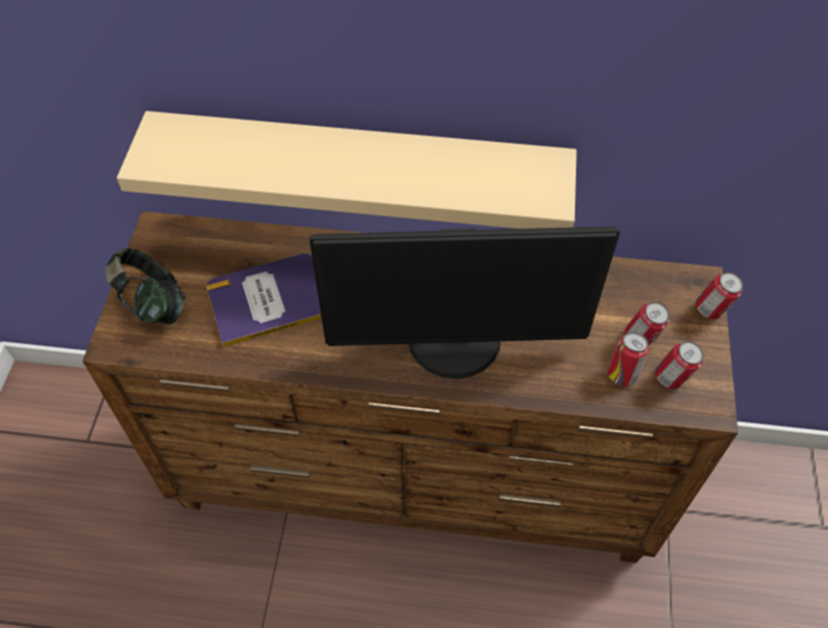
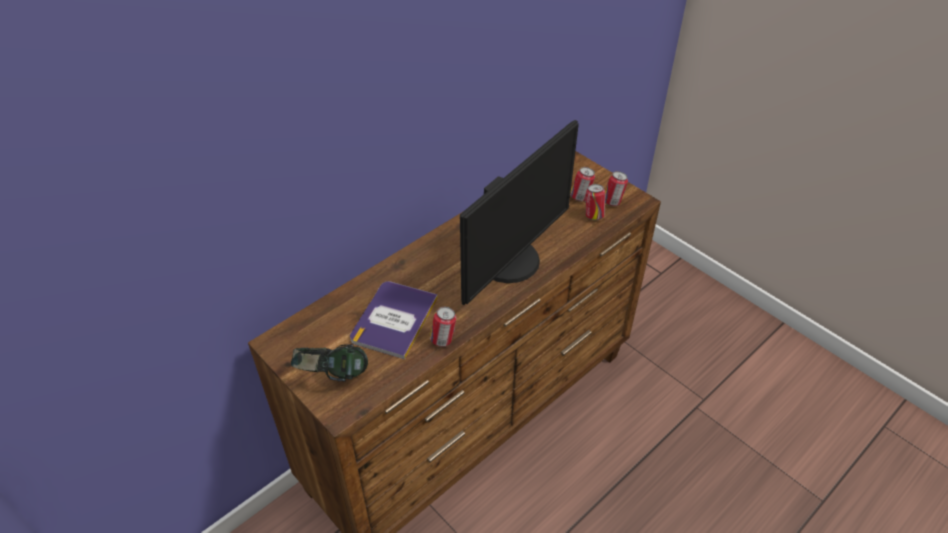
camera: 50 degrees left, 10 degrees down
(360, 168) = (382, 206): beige shelf -> none
(711, 311) = (589, 166): can -> can (443, 340)

